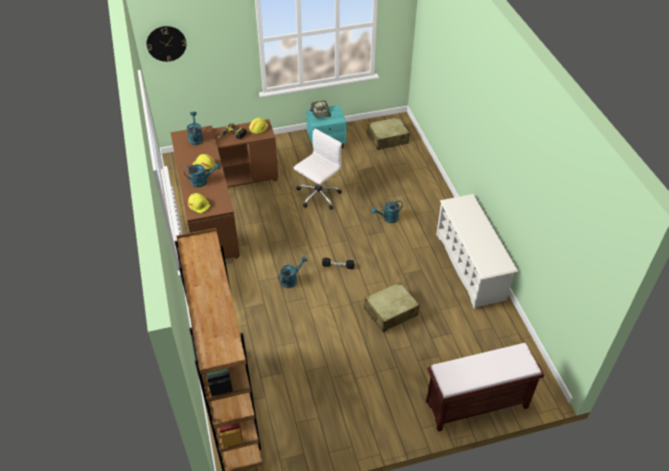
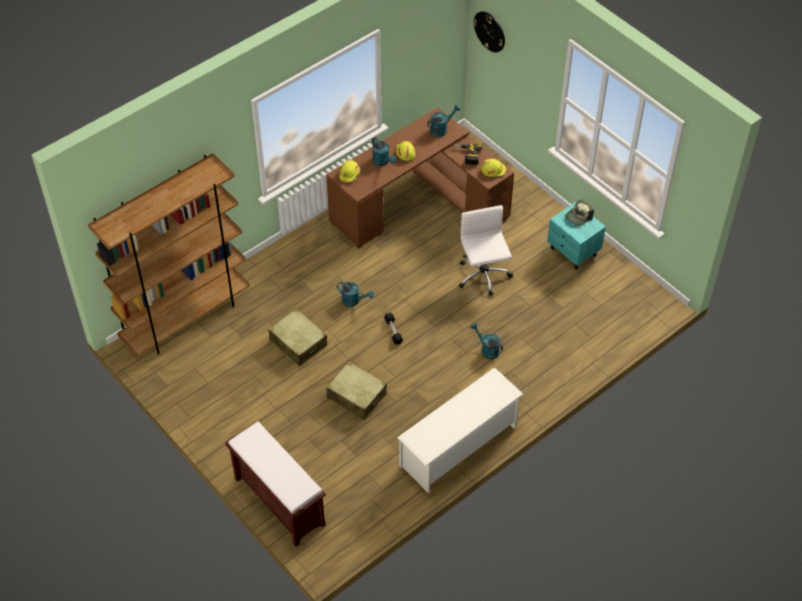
camera: 65 degrees right, 5 degrees up
(318, 196) = (483, 276): white office chair -> white office chair turned 120 degrees counterclockwise
(387, 139) = (620, 304): beige suitcase -> beige suitcase (298, 342)

